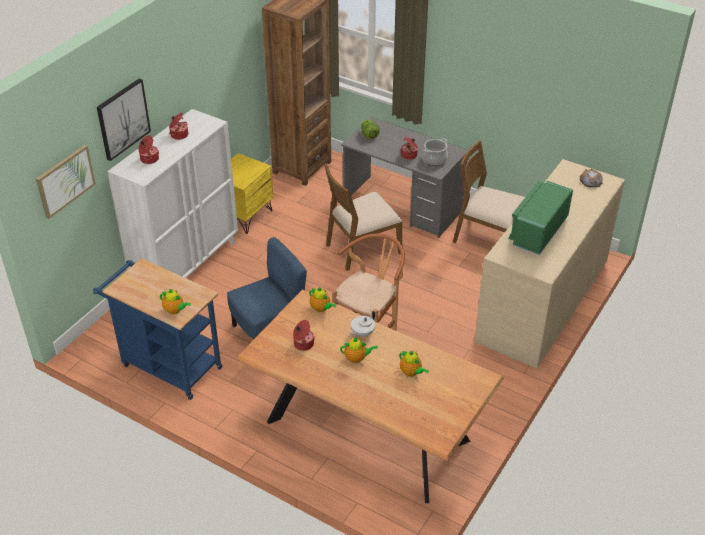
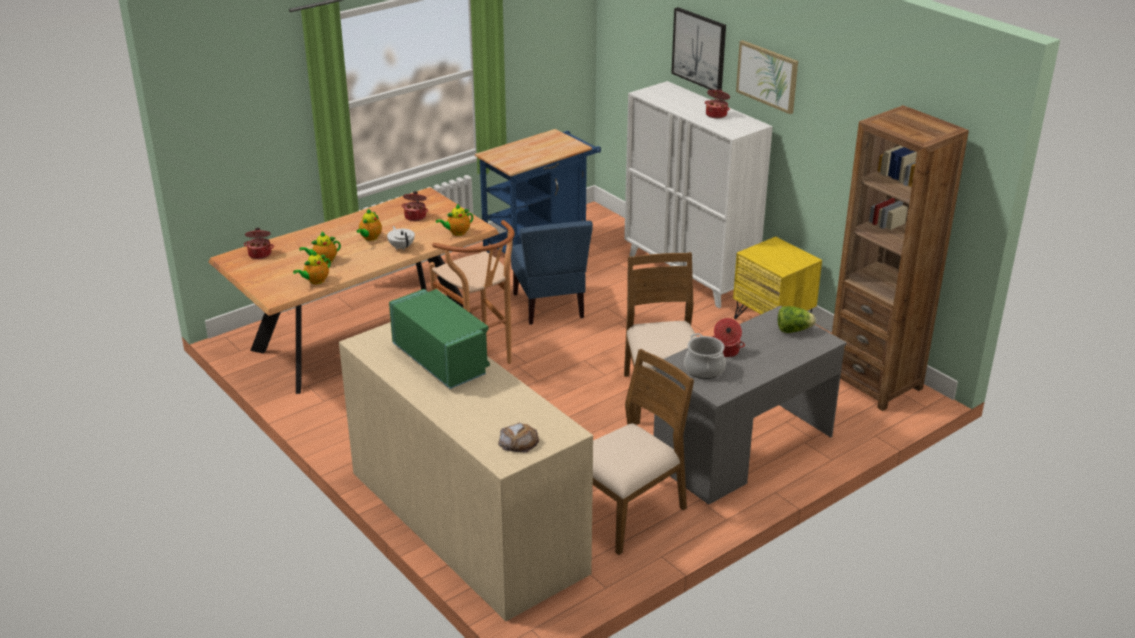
camera: 110 degrees right, 10 degrees down
(65, 180) = (635, 46): picture -> picture (767, 76)
(149, 159) = (676, 98): cooking pot -> cooking pot (260, 254)
(175, 310) = (500, 154): teapot -> teapot (315, 281)

